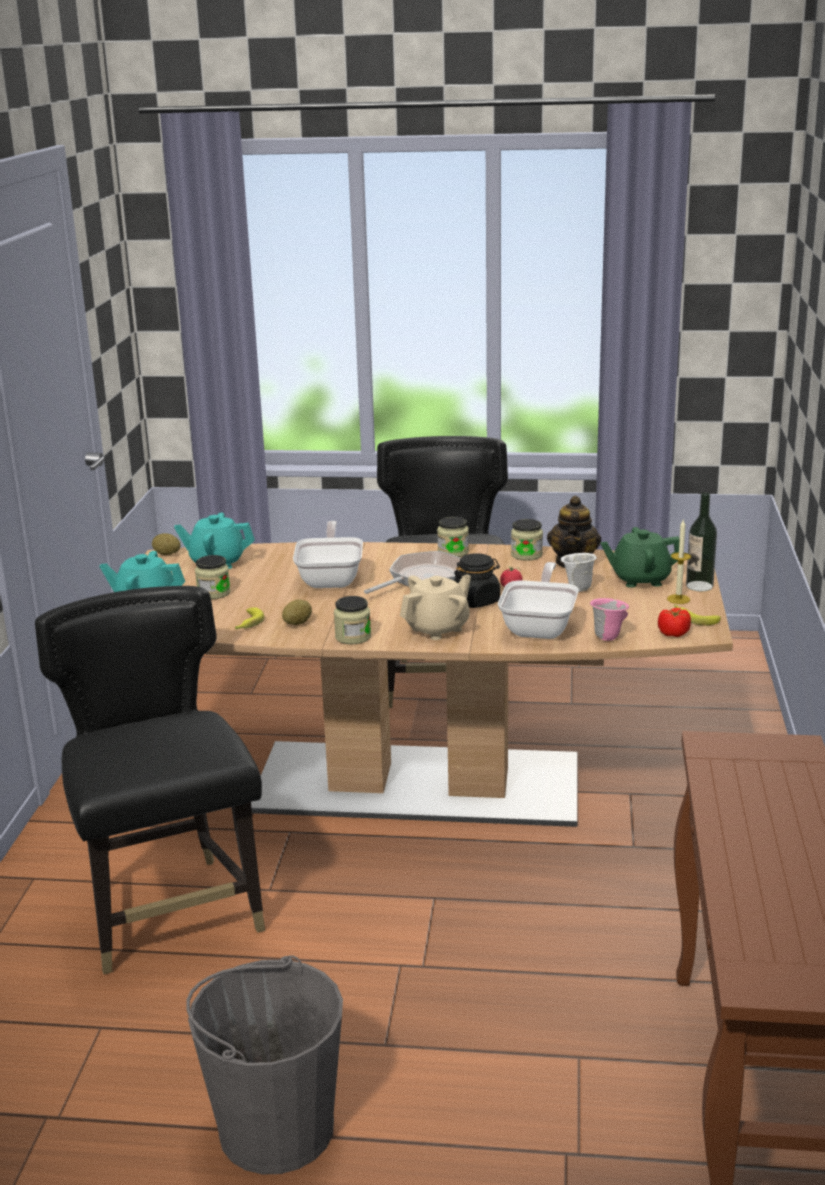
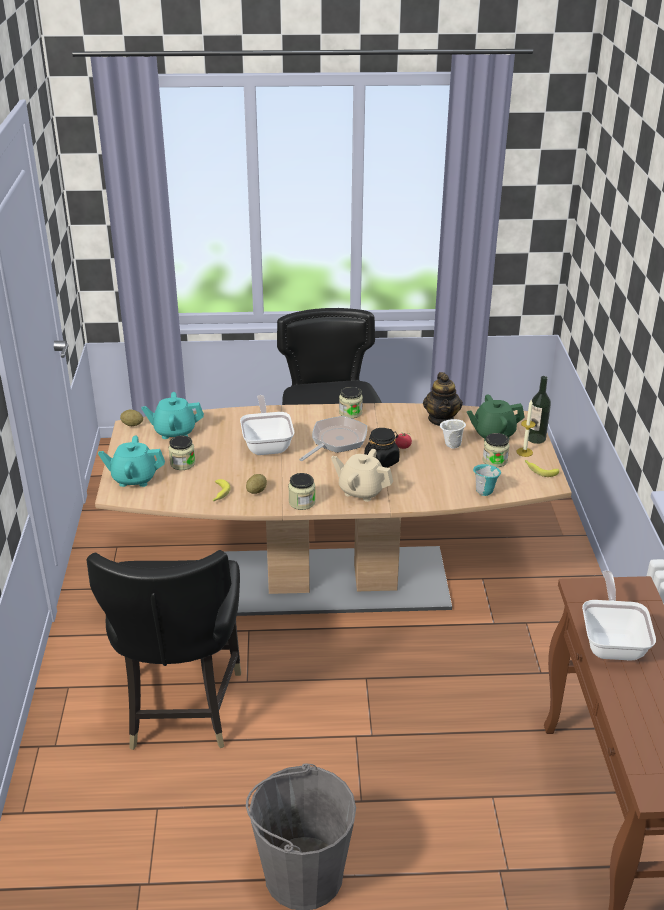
camera: 10 degrees left, 10 degrees up
(171, 913) = (181, 708): black chair -> black chair turned 150 degrees counterclockwise
(437, 629) = (361, 491): beige teapot -> beige teapot turned 105 degrees counterclockwise
(526, 555) = (405, 413): jar -> jar (495, 461)
(540, 627) = (434, 484): frying pan -> frying pan (612, 641)
(608, 637) = (484, 492): pink mug -> turquoise mug
(674, 633) = (529, 486): tomato -> none

